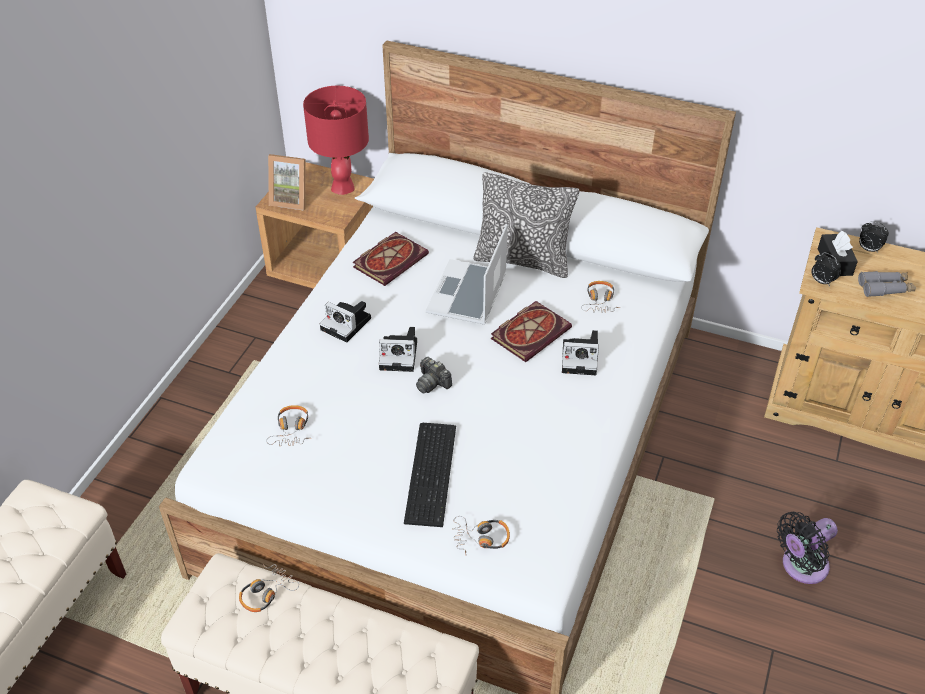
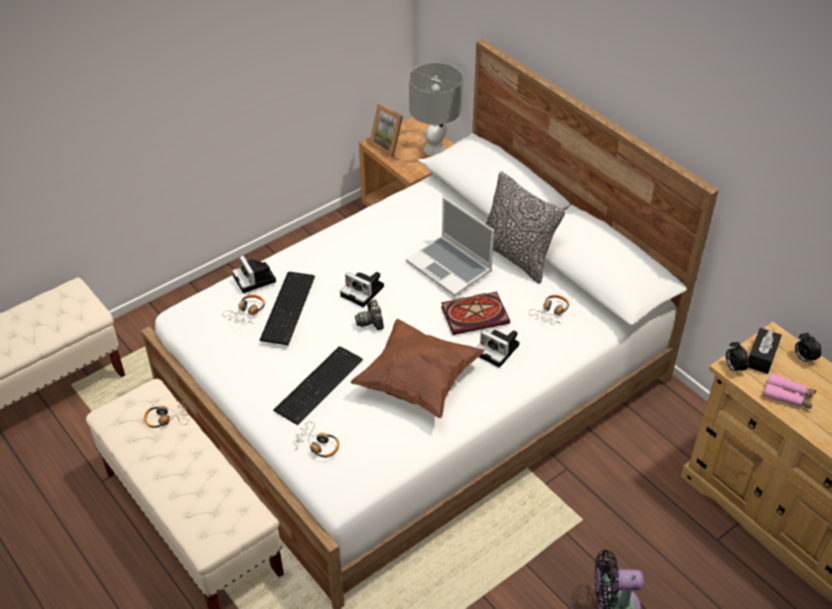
camera: 30 degrees right, 0 degrees up
(335, 404) = (290, 307): none -> keyboard
(342, 187) = (434, 149): red table lamp -> grey table lamp
(348, 324) = (345, 254): camera -> camera (255, 279)
(390, 260) = (414, 218): book -> none
(468, 295) = (450, 267): laptop -> laptop turned 90 degrees counterclockwise
(529, 424) = (418, 382): none -> brown pillow
(885, 288) = (788, 396): grey binoculars -> pink binoculars

